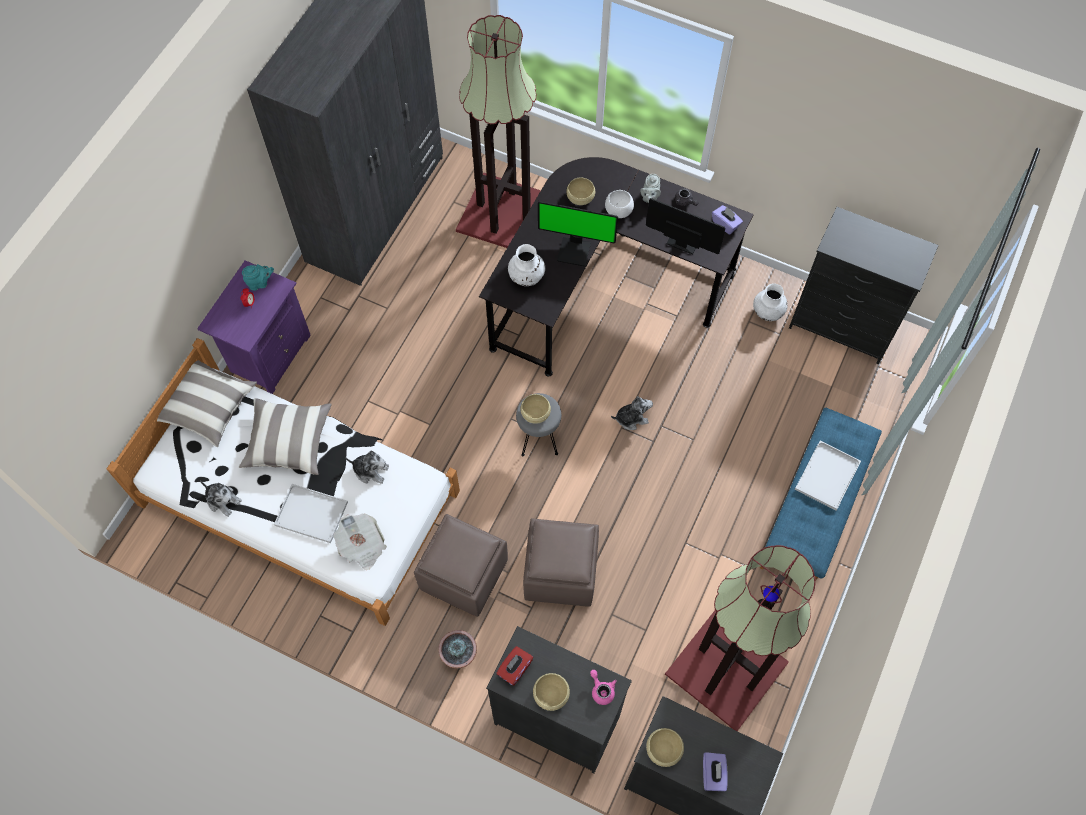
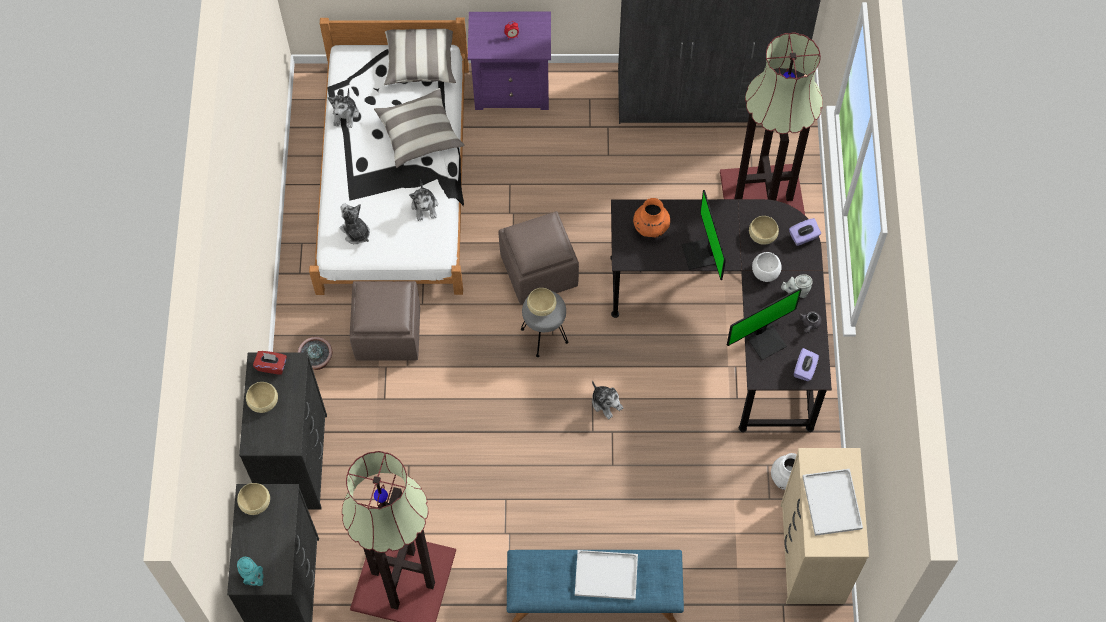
camera: 65 degrees right, 0 degrees up
(260, 283) = (535, 33): turquoise teapot -> turquoise teapot (253, 577)
(310, 514) = (364, 181): white tray -> white tray (831, 501)
(362, 546) = (355, 232): newspaper -> plush toy
(526, 277) = (650, 228): white vase -> orange vase
(559, 573) = (426, 407): brown ottoman -> brown ottoman (538, 270)
(601, 690) = (283, 436): pink teapot -> none
(683, 240) = (765, 340): monitor -> monitor turned 60 degrees clockwise
(713, 774) = (250, 547): purple tissue box -> purple tissue box (803, 237)
(841, 326) = (811, 553): black dresser -> beige dresser

